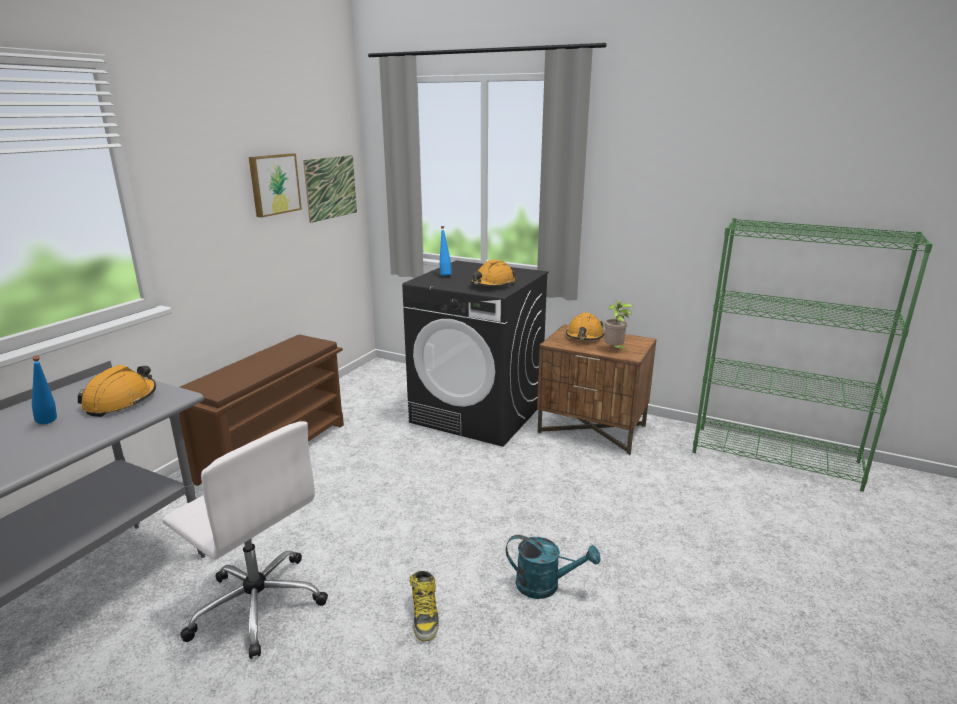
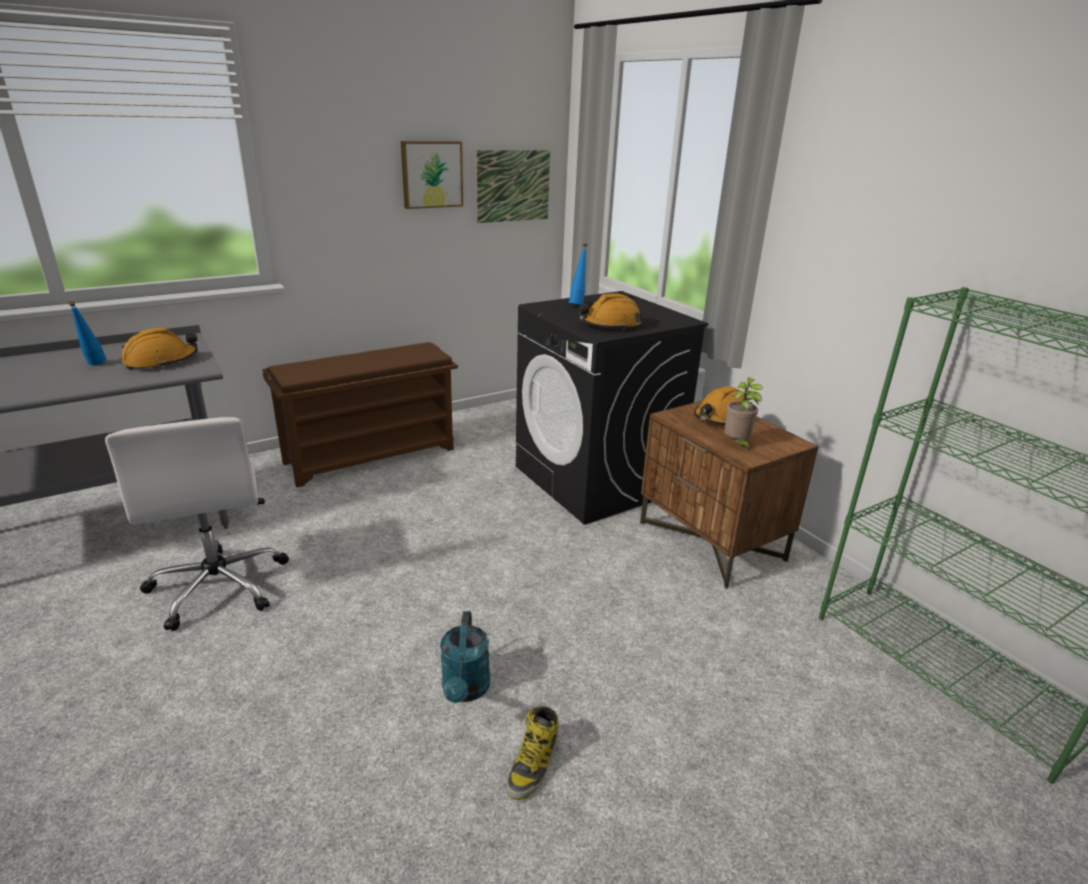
camera: 30 degrees right, 5 degrees up
(425, 615) = (326, 662): boot -> boot (533, 764)
(545, 585) = (465, 690): turquoise watering can -> turquoise watering can turned 45 degrees clockwise

